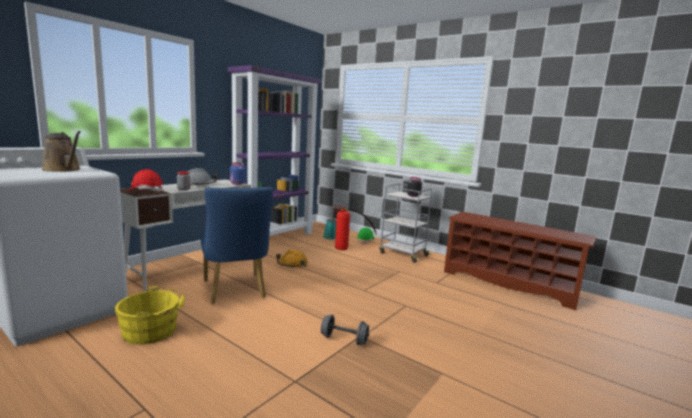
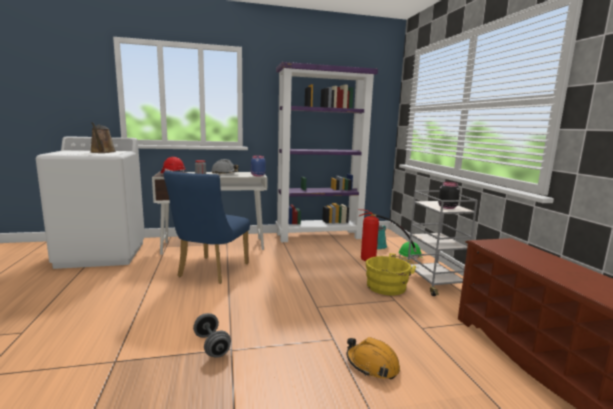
camera: 40 degrees right, 0 degrees up
(153, 330) = (116, 283): yellow bucket -> yellow bucket (388, 287)
(292, 264) = (293, 262): orange hard hat -> orange hard hat (372, 365)

